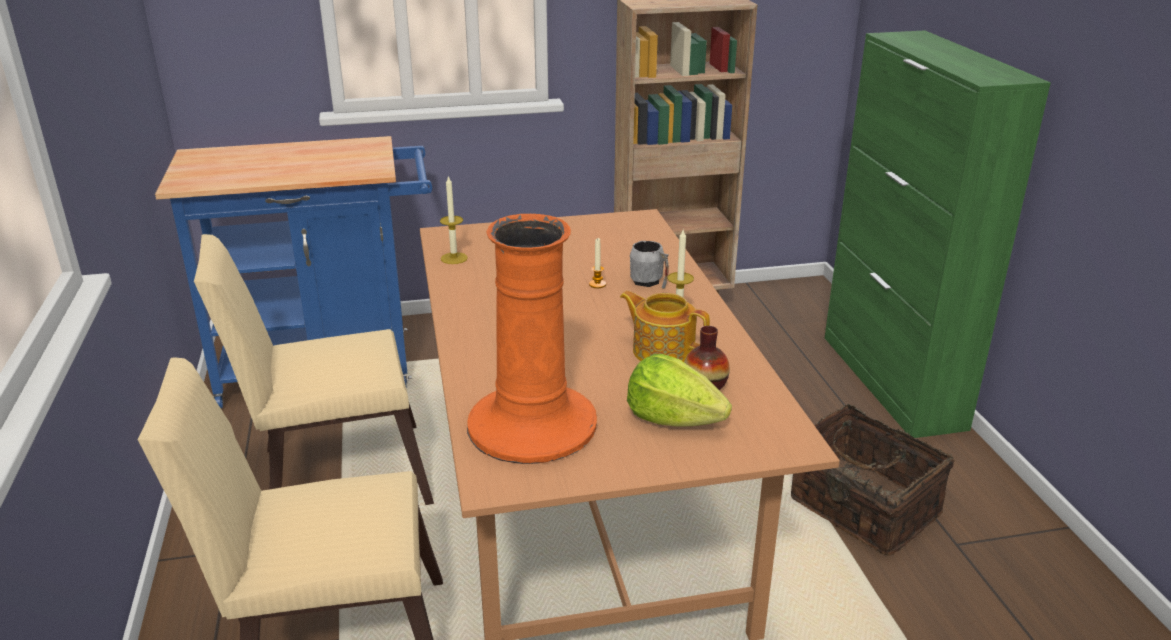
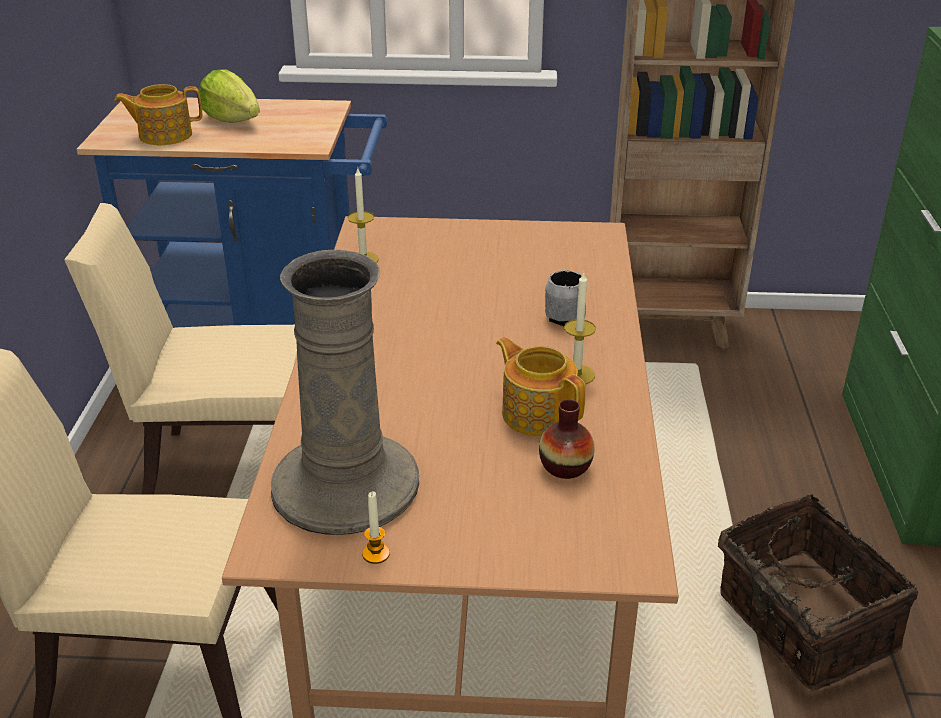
camera: 15 degrees right, 5 degrees up
(234, 176) = (164, 135): none -> teapot
(531, 425) = (344, 484): orange vase -> beige vase
(597, 284) = (505, 315): candle -> candle (376, 554)
(673, 419) = (506, 505): lettuce -> lettuce (233, 120)

